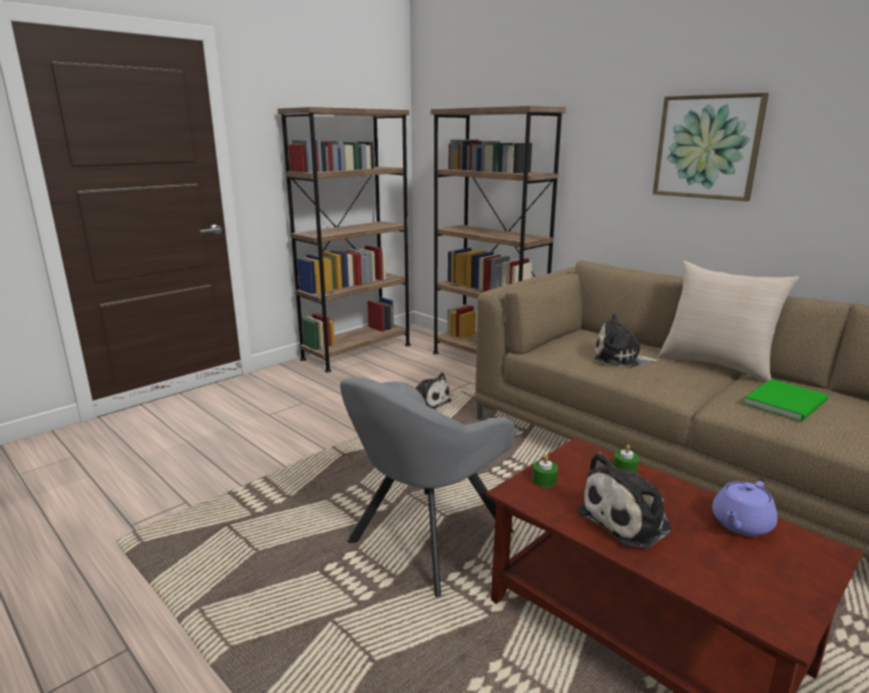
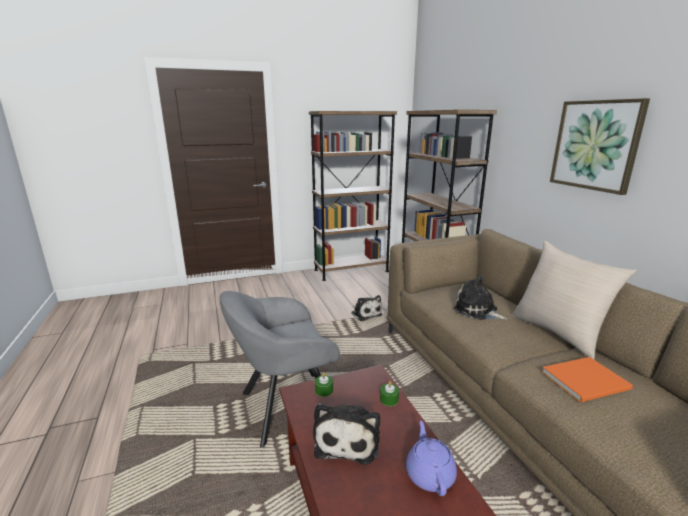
camera: 25 degrees right, 0 degrees up
(628, 520) = (347, 439): plush toy -> plush toy turned 75 degrees counterclockwise
(740, 524) = (429, 474): purple teapot -> purple teapot turned 105 degrees clockwise
(788, 402) = (588, 381): green book -> orange book

